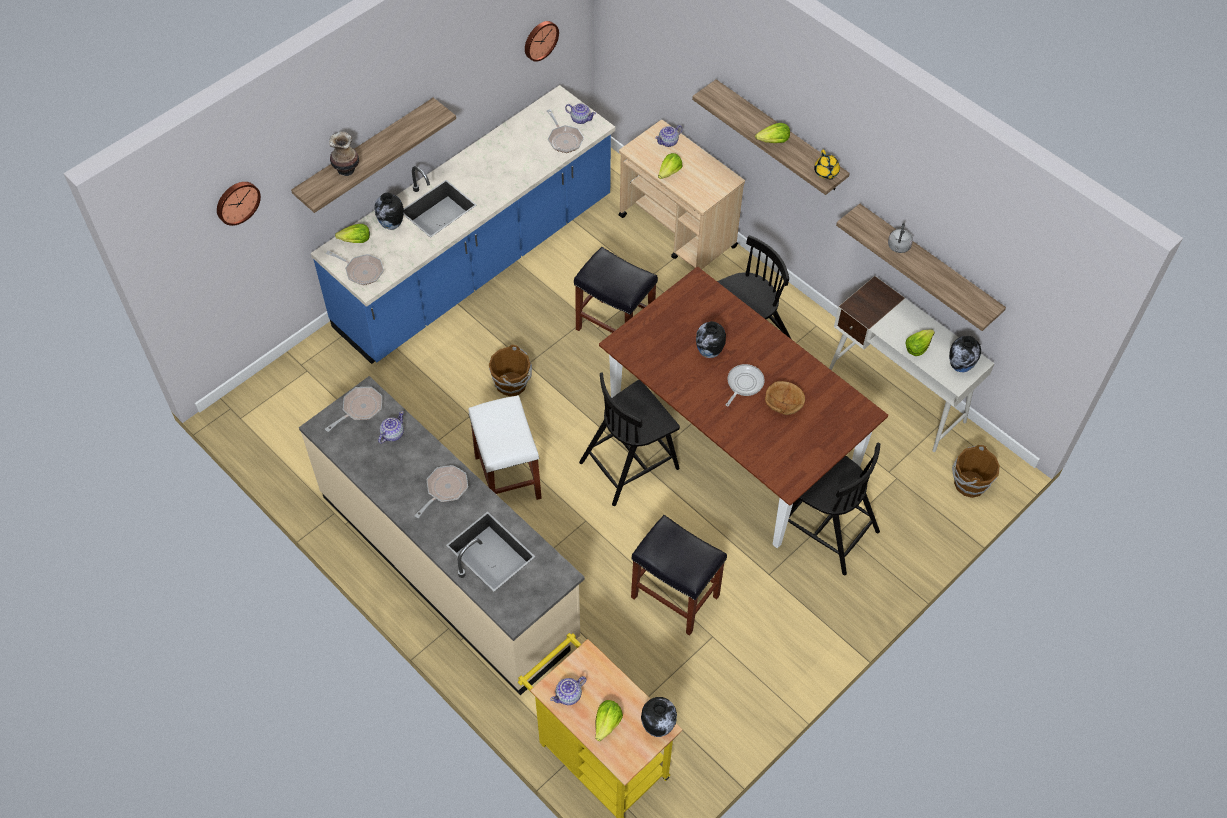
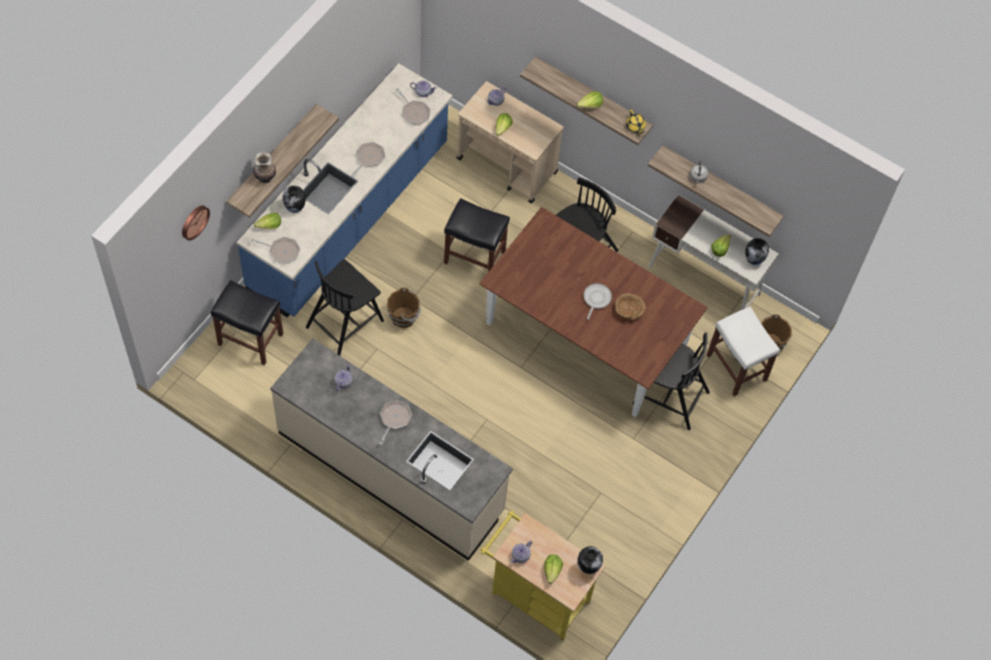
camera: 15 degrees left, 5 degrees up
(360, 409) = (313, 366): frying pan -> frying pan (368, 159)
(507, 476) = (418, 393): white stool -> white stool (735, 367)
(540, 40) = (385, 36): wall clock -> none
(630, 464) = (511, 368): black chair -> black chair (345, 322)
(676, 596) = (568, 467): black stool -> black stool (251, 339)
(709, 353) = (565, 278): vase -> none

